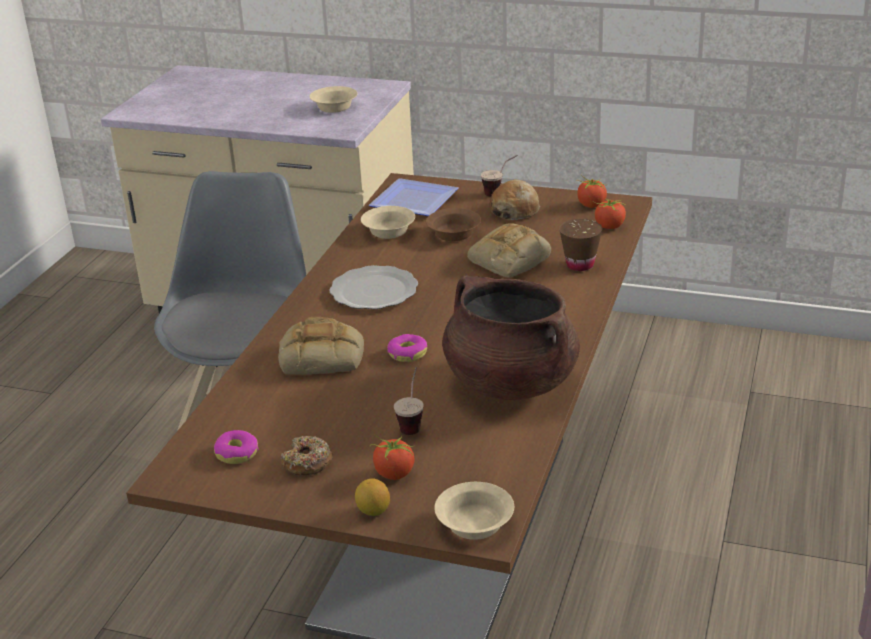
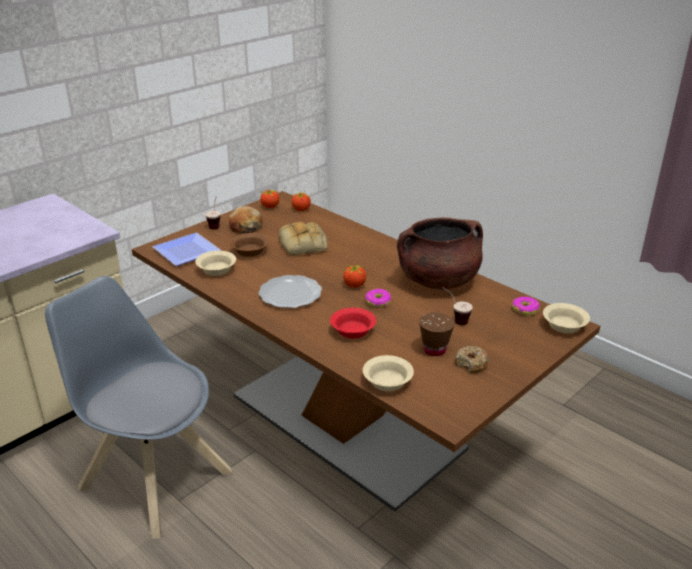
camera: 65 degrees left, 0 degrees up
(237, 453) = (441, 388): donut -> donut (525, 309)
(323, 356) = (352, 330): bread -> red bowl
(335, 107) = (50, 225): beige bowl -> beige bowl (387, 381)
(373, 511) = (534, 353): lemon -> none
(394, 474) = (502, 338): tomato -> tomato (354, 285)
(580, 265) = (334, 229): brown cup -> brown cup (434, 350)

